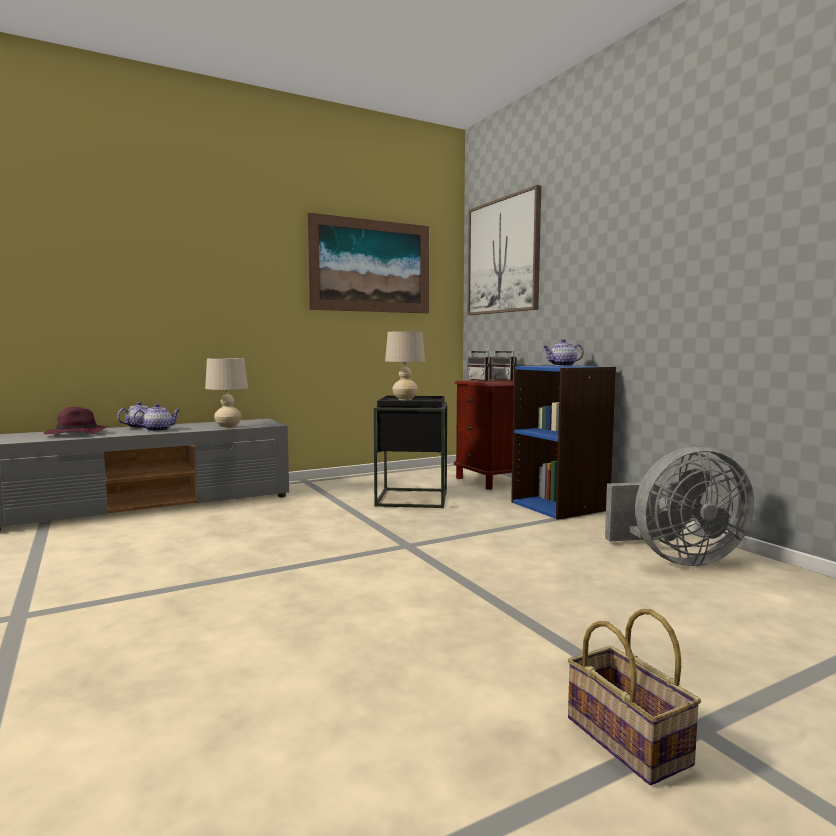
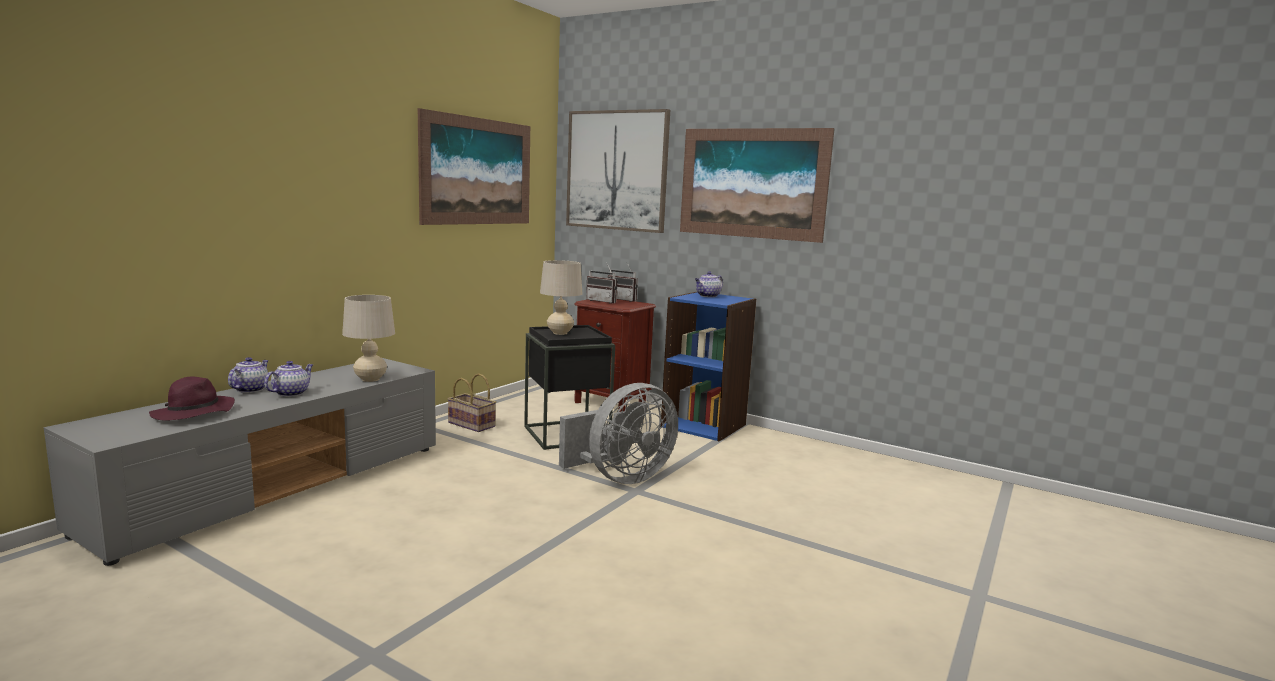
camera: 30 degrees left, 5 degrees up
(610, 241) = (752, 183): none -> picture
(631, 741) = (959, 613): basket -> basket (473, 424)
(677, 559) = (840, 467): grey fan -> grey fan (621, 477)

